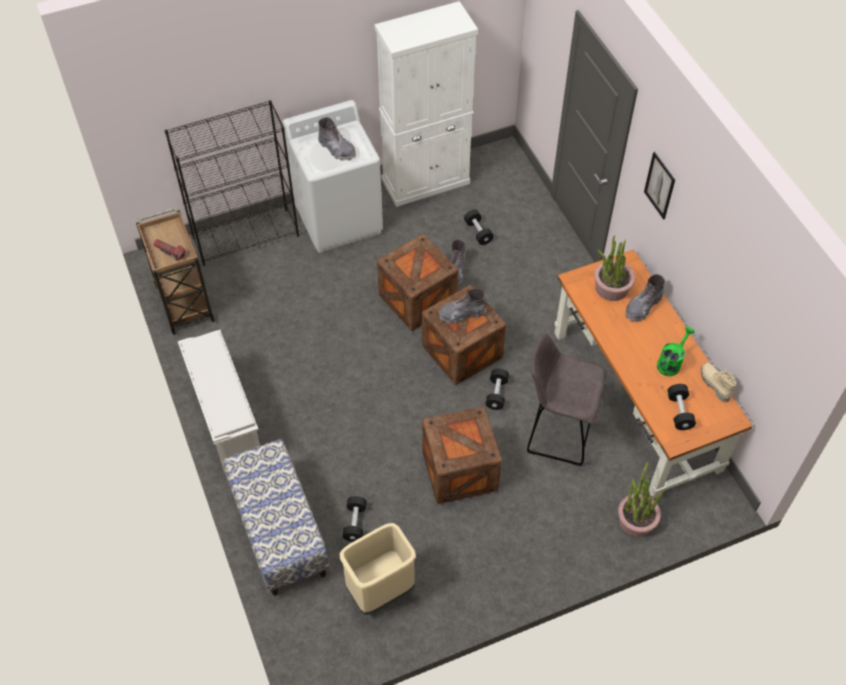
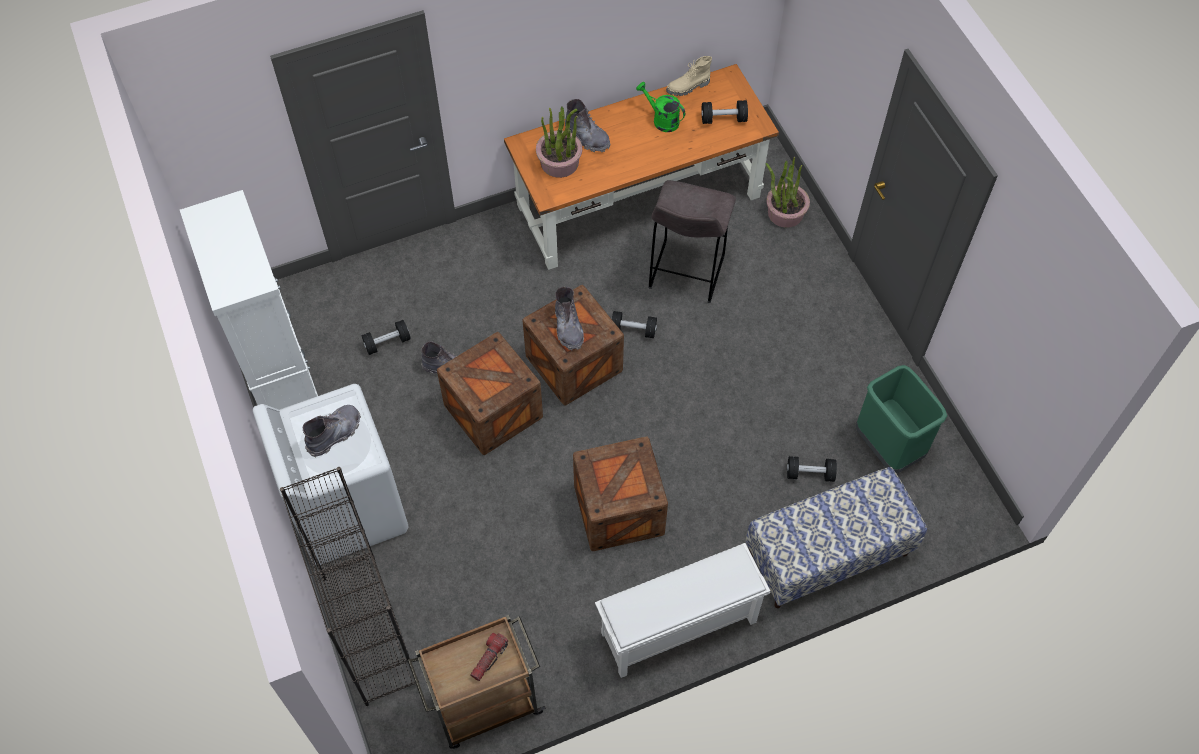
camera: 90 degrees left, 5 degrees up
(380, 591) = (889, 446): beige trash can -> green trash can
(459, 470) = (736, 369): crate -> crate (619, 510)
(659, 185) = (510, 45): picture -> none

